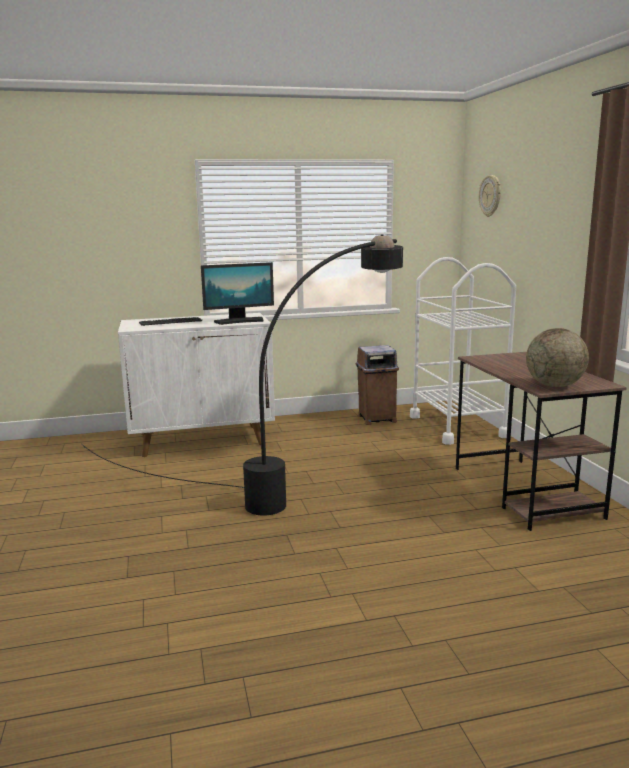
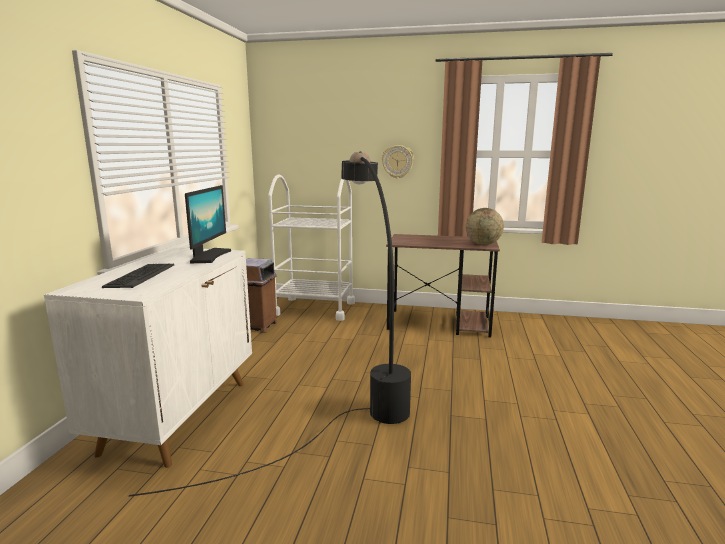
camera: 65 degrees left, 0 degrees up
(490, 196) = (300, 124): wall clock -> wall clock (397, 161)

